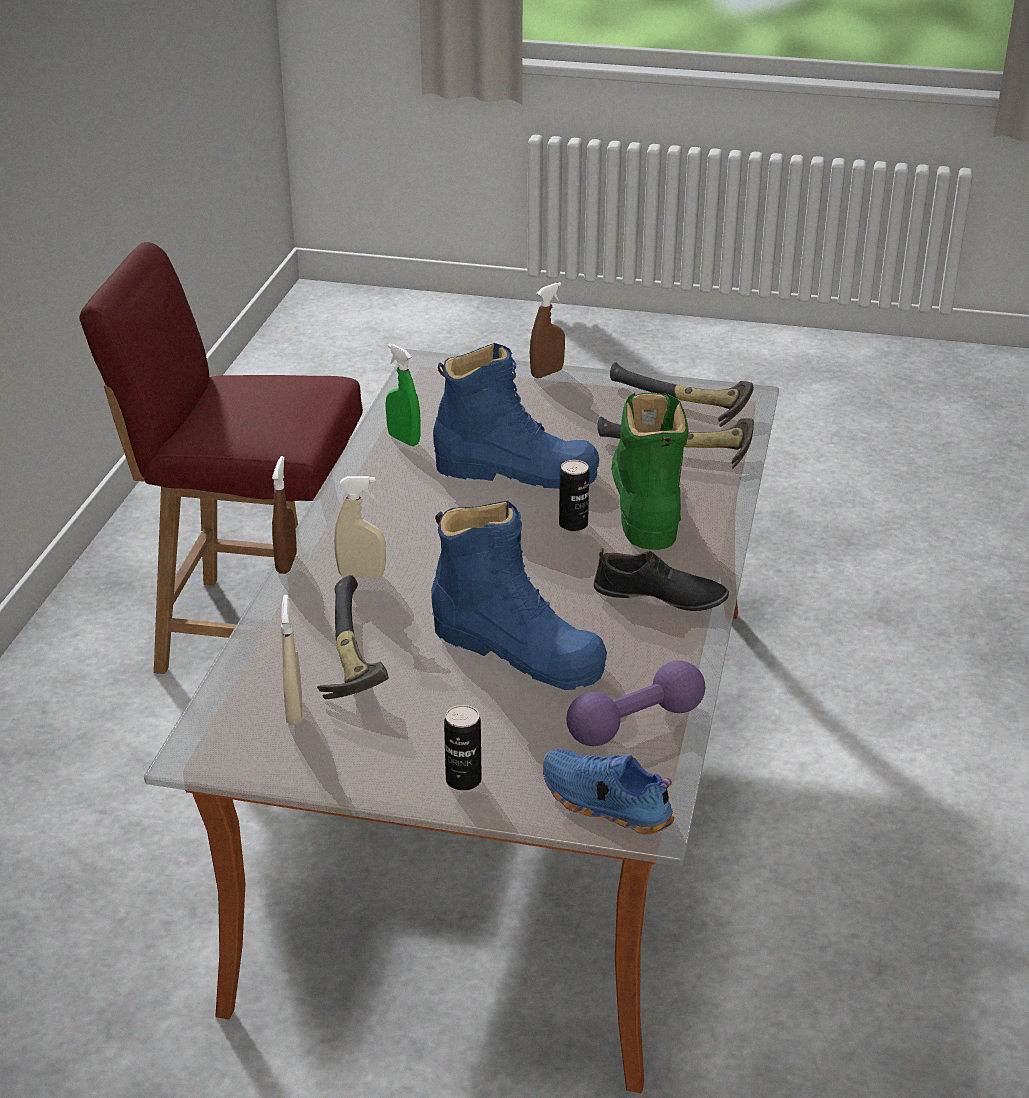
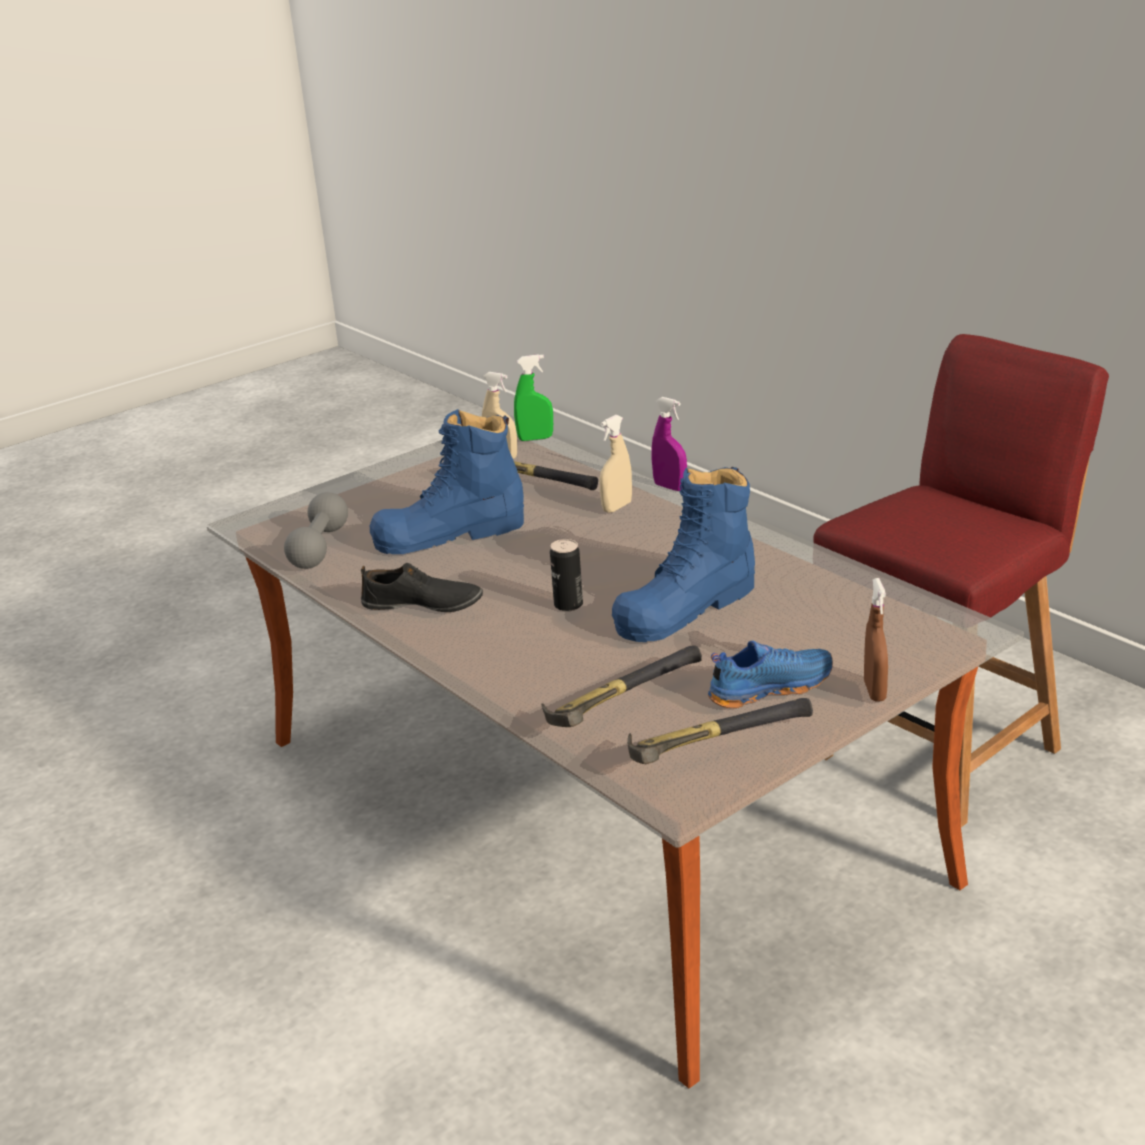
camera: 130 degrees right, 5 degrees down
(286, 563) = (670, 487): brown spray bottle -> purple spray bottle
(403, 439) = (810, 574): green spray bottle -> green spray bottle (535, 438)
(463, 780) = (365, 485): can -> none
(604, 805) = (278, 516): blue shoe -> blue shoe (769, 688)
(635, 723) = (319, 547): purple dumbbell -> grey dumbbell
(645, 504) = (552, 649): green boot -> none
(660, 597) = (422, 605): black shoe -> black shoe turned 135 degrees counterclockwise

